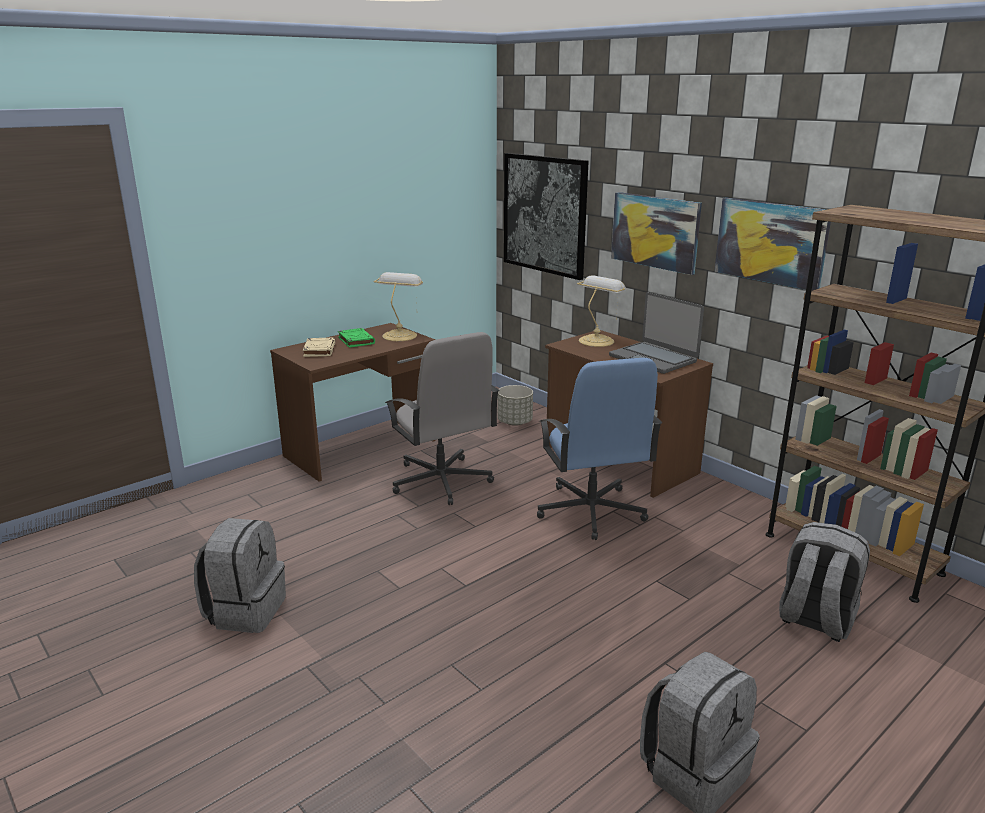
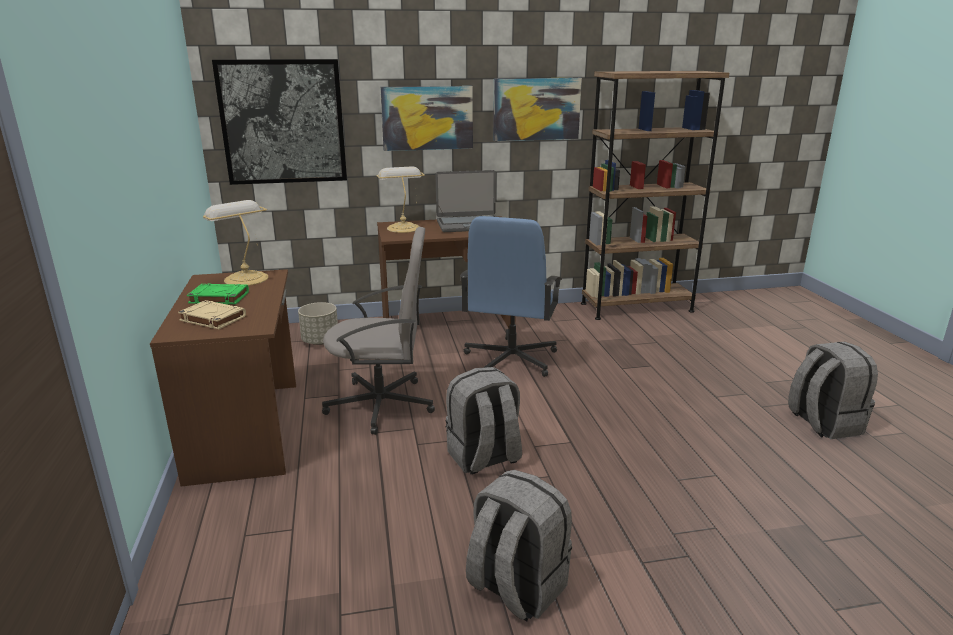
camera: 60 degrees left, 0 degrees up
(591, 512) = (510, 360): blue office chair -> blue office chair turned 90 degrees clockwise
(815, 620) = (695, 340): grey backpack -> grey backpack (484, 458)

